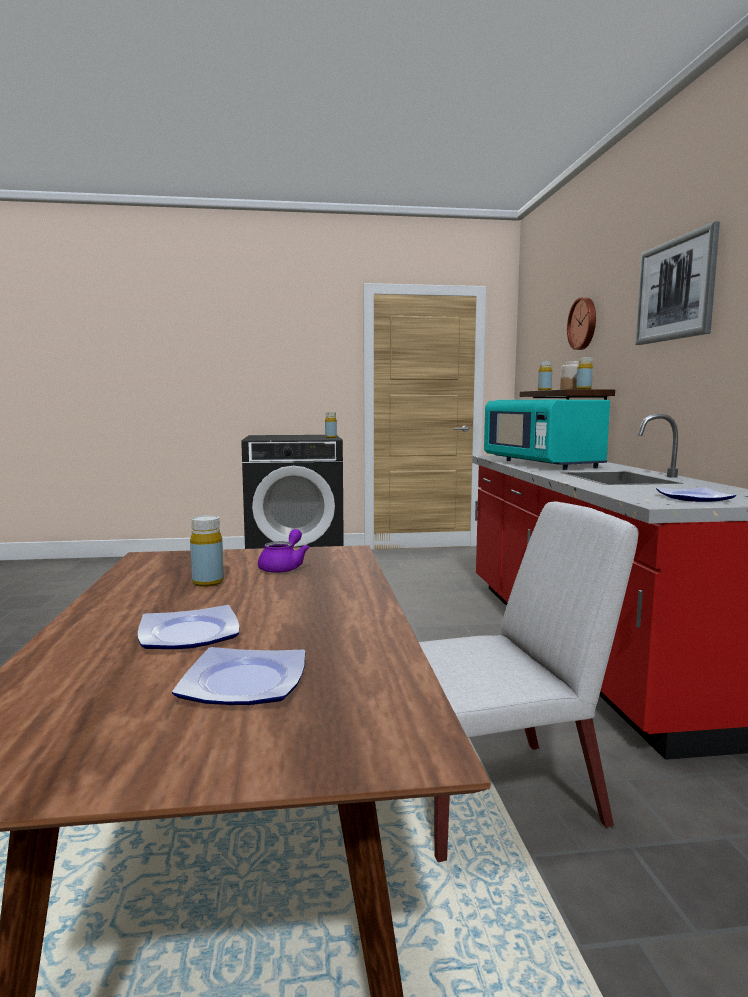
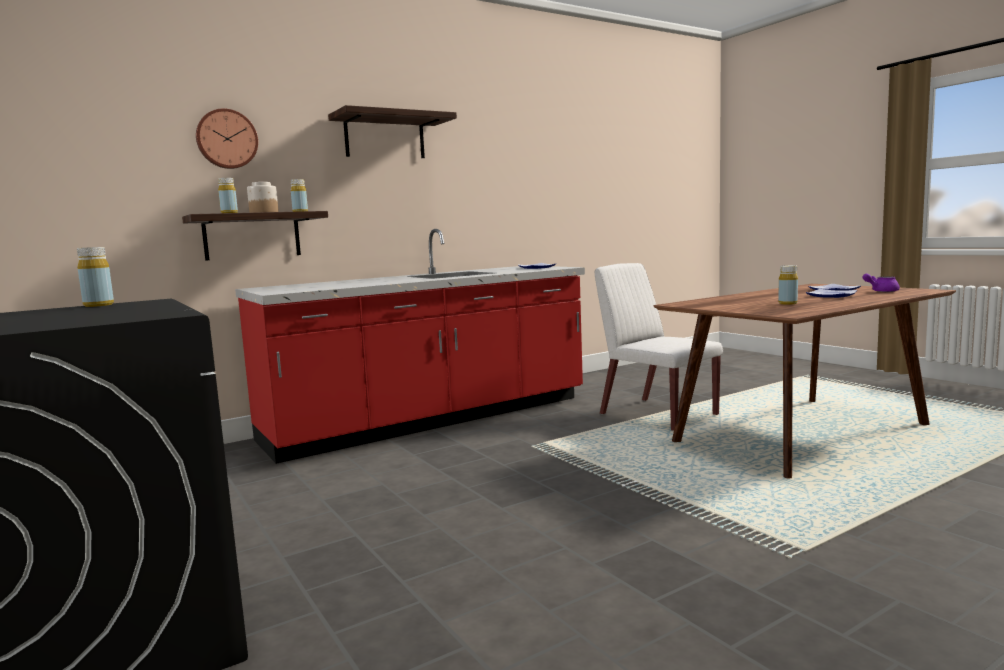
camera: 115 degrees left, 0 degrees up
(284, 567) = (734, 303): purple teapot -> purple teapot (881, 291)
(542, 464) = (364, 283): turquoise microwave -> none
(675, 289) = (385, 137): picture -> shelf

